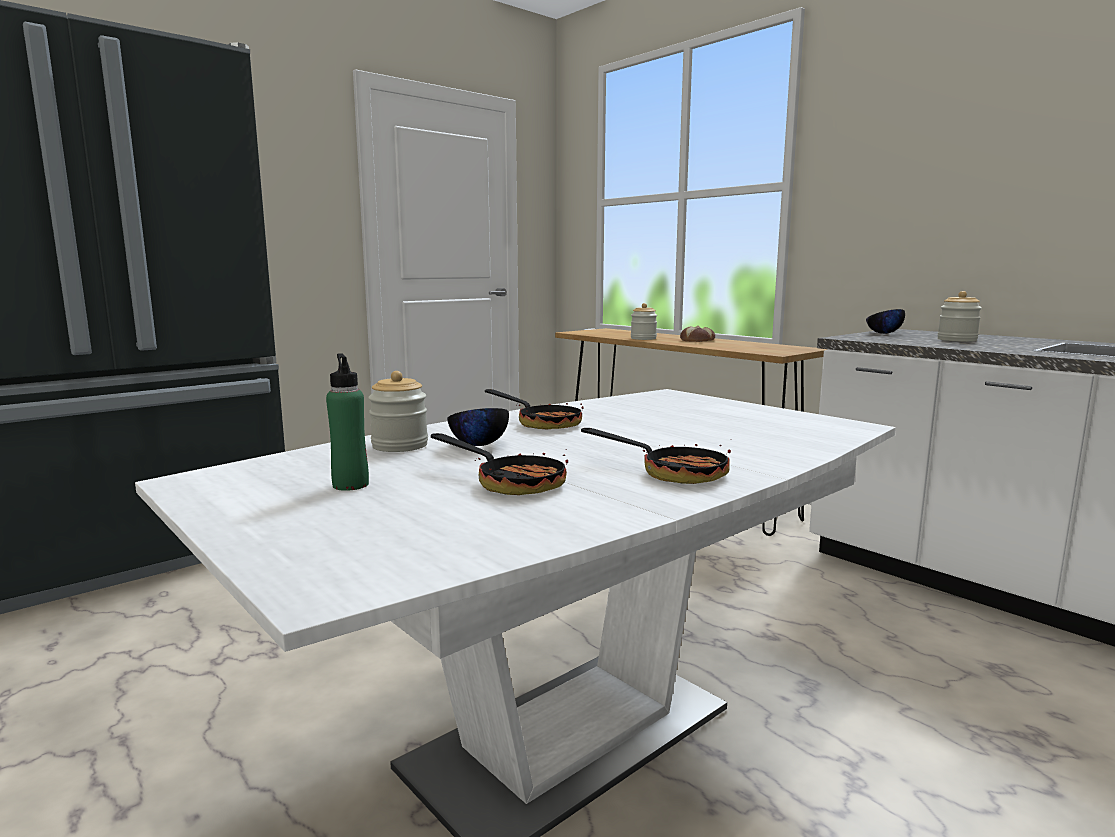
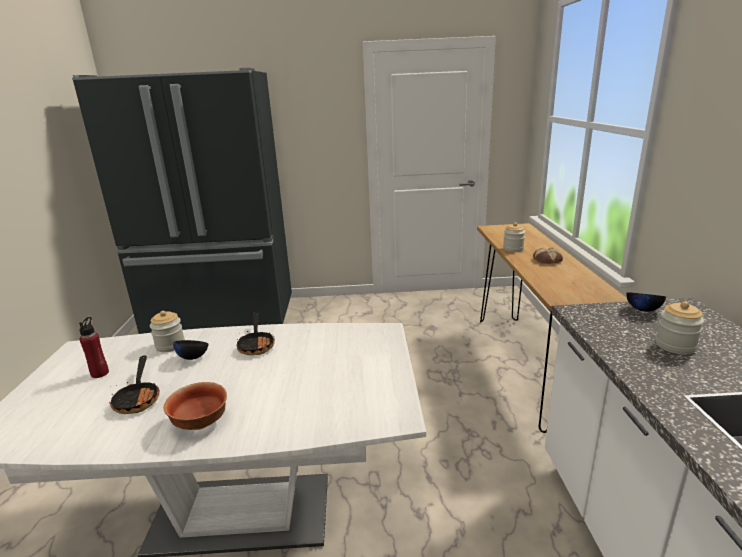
camera: 40 degrees right, 10 degrees up
(350, 485) = (100, 373): green bottle -> red bottle
(671, 473) = (201, 422): frying pan -> bowl

